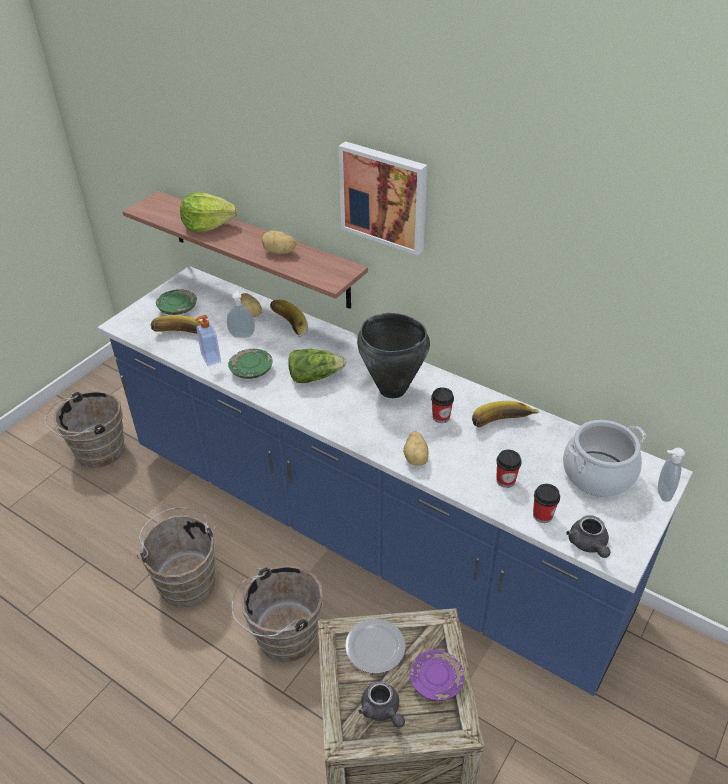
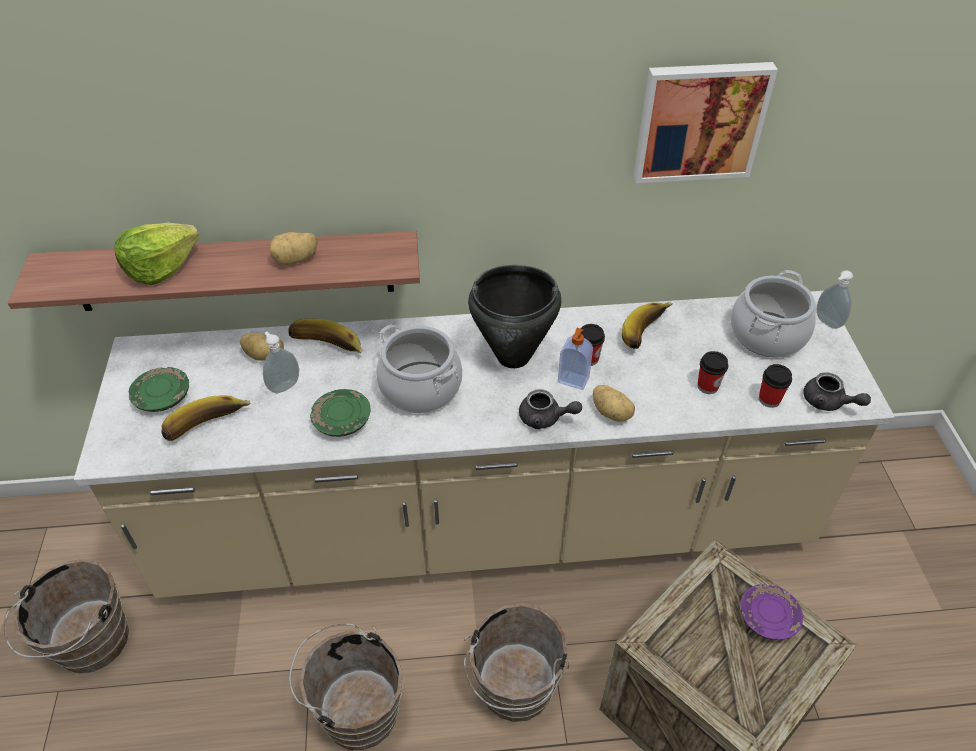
camera: 40 degrees left, 5 degrees up
(210, 358) = (277, 435): soap dispenser -> soap dispenser (573, 381)
(314, 376) = (420, 388): lettuce -> cooking pot
(365, 529) = (488, 526): blue counter -> beige counter
(374, 648) = (691, 629): plate -> none
(382, 710) = (757, 681): grey teapot -> grey teapot (545, 418)
(384, 196) = (436, 133): picture -> picture (699, 121)

